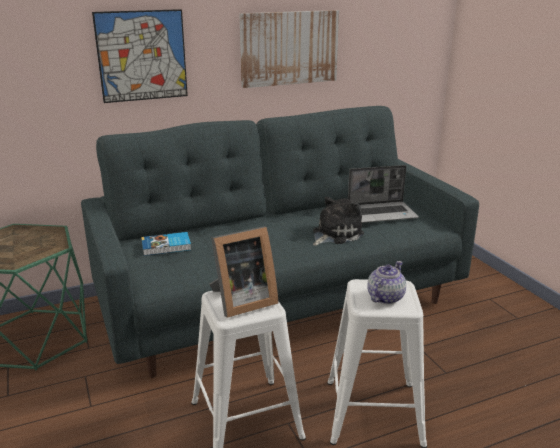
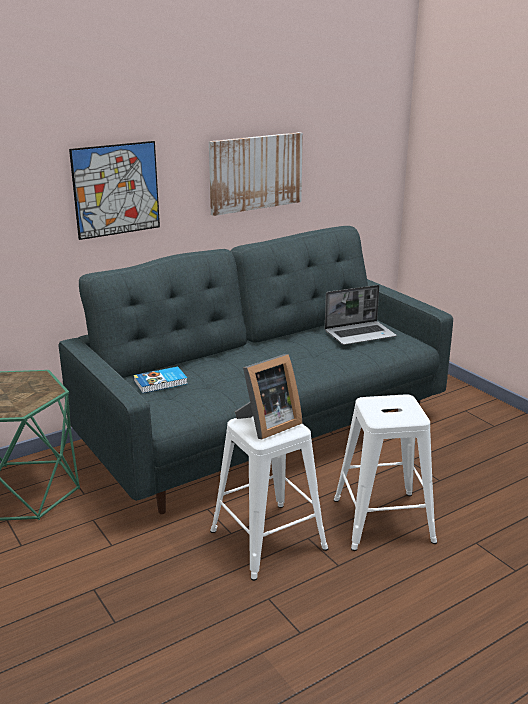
camera: 10 degrees left, 0 degrees up
(335, 234) = (321, 358): plush toy -> none
(384, 297) = (393, 410): teapot -> none

